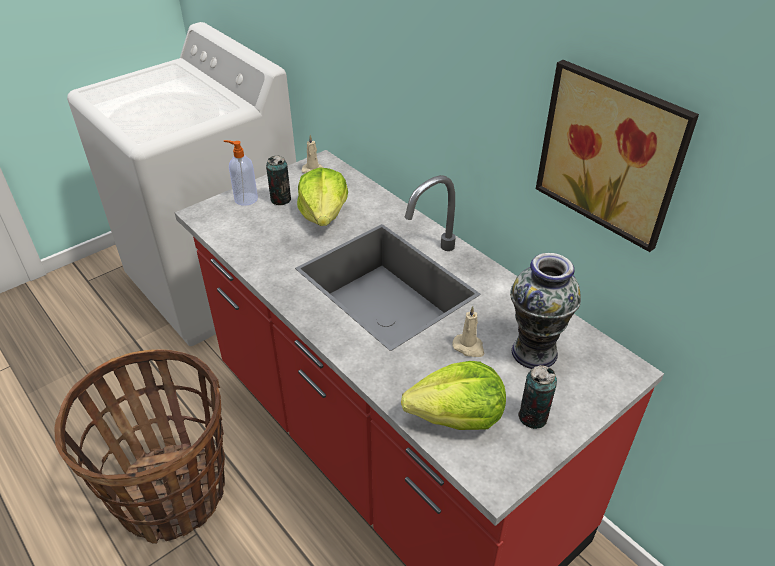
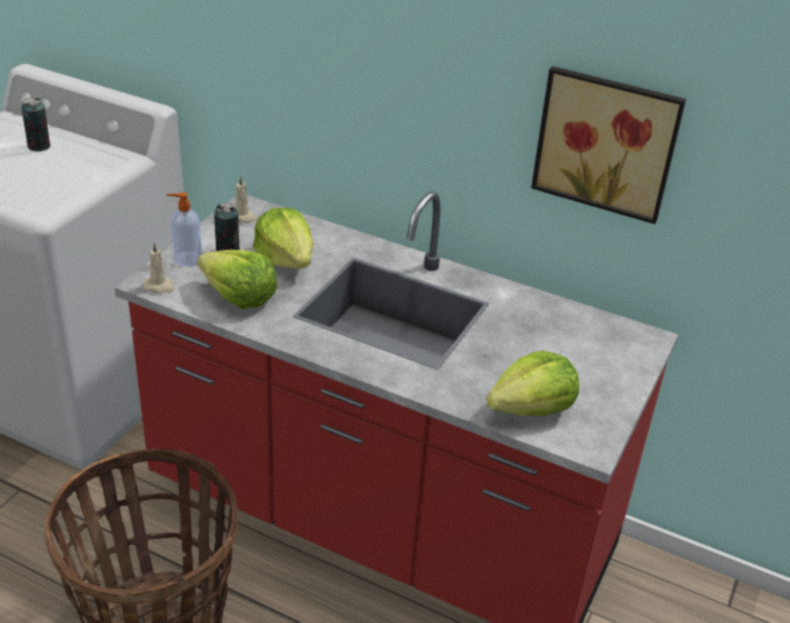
camera: 25 degrees left, 5 degrees down
(262, 241) = (239, 297): none -> lettuce
(469, 347) = (507, 350): beige candle -> beige candle (159, 286)
(533, 417) = (594, 393): can -> can (39, 147)
(535, 352) = (566, 342): vase -> none

